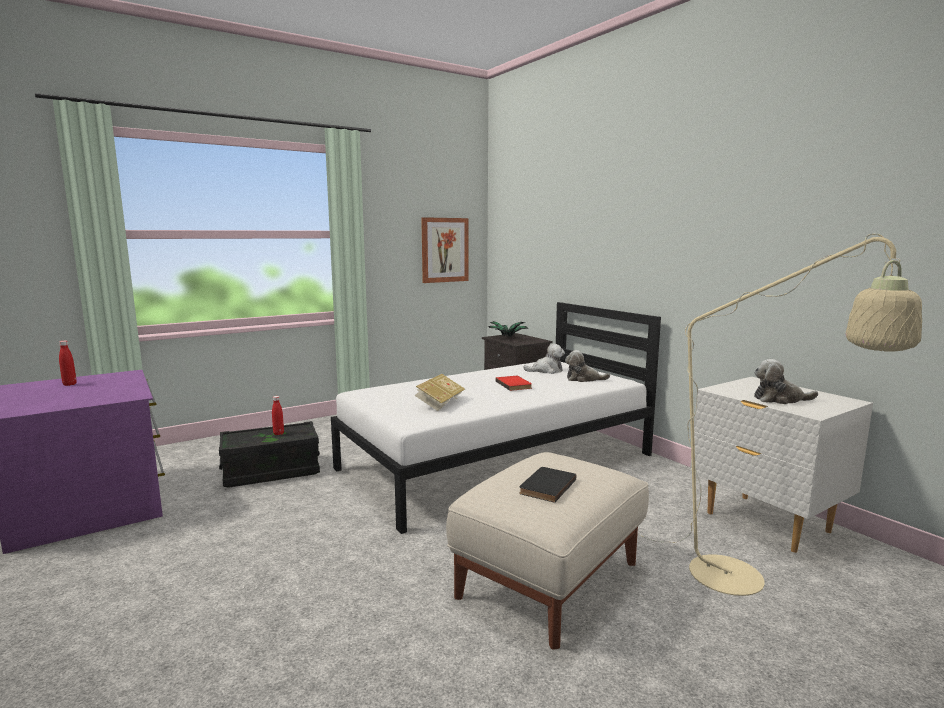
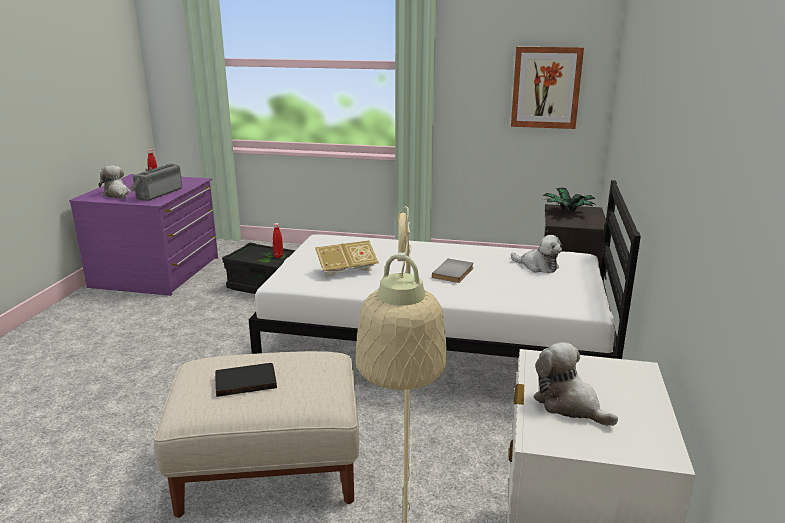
camera: 45 degrees right, 10 degrees up
(112, 390) = (157, 193): none -> radio
(514, 384) = (454, 273): red book -> grey book
(583, 379) = (543, 290): plush toy -> plush toy (117, 195)

